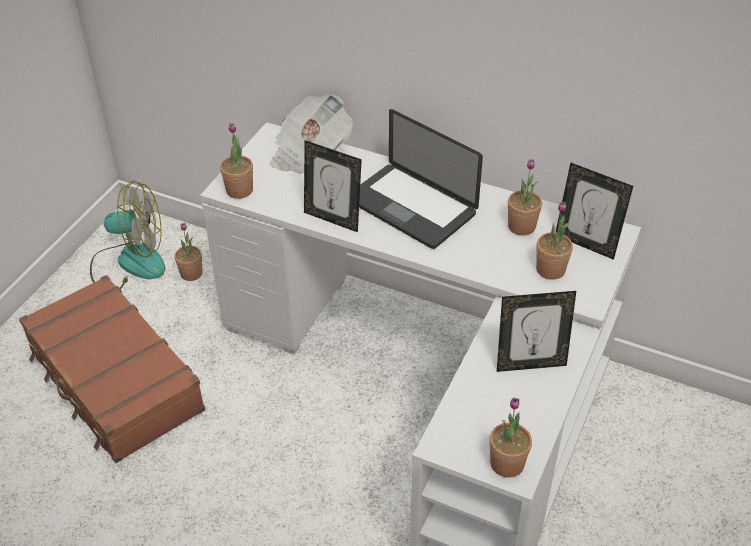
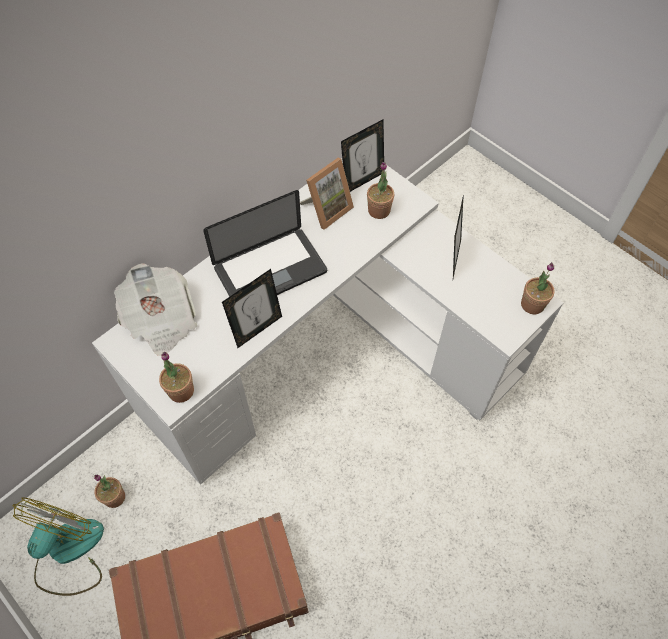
camera: 70 degrees left, 15 degrees up
(521, 226) = (326, 209): potted plant -> picture frame

